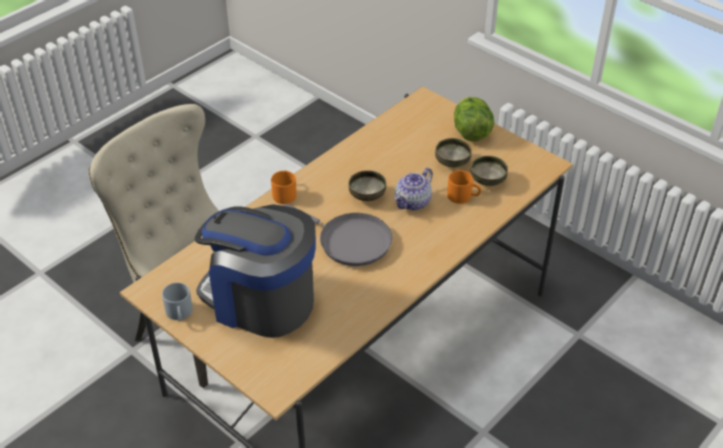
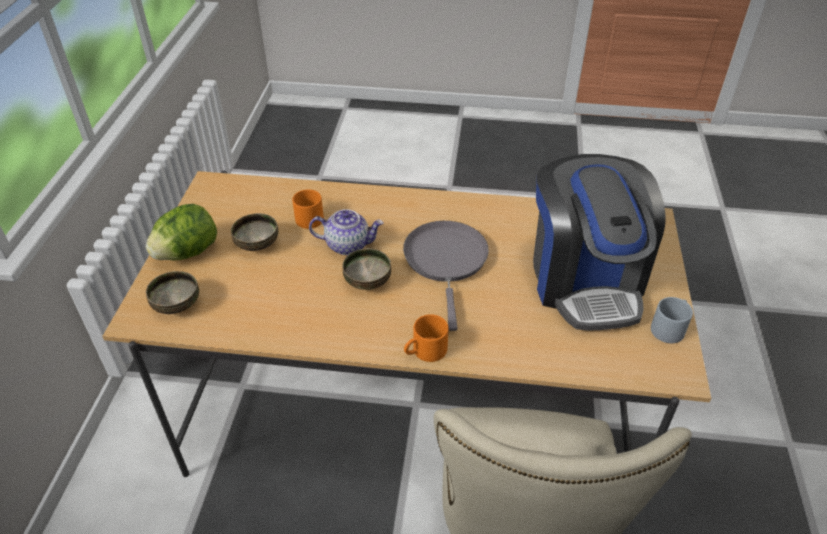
camera: 125 degrees left, 0 degrees up
(487, 181) = (269, 210): bowl -> bowl (176, 305)

